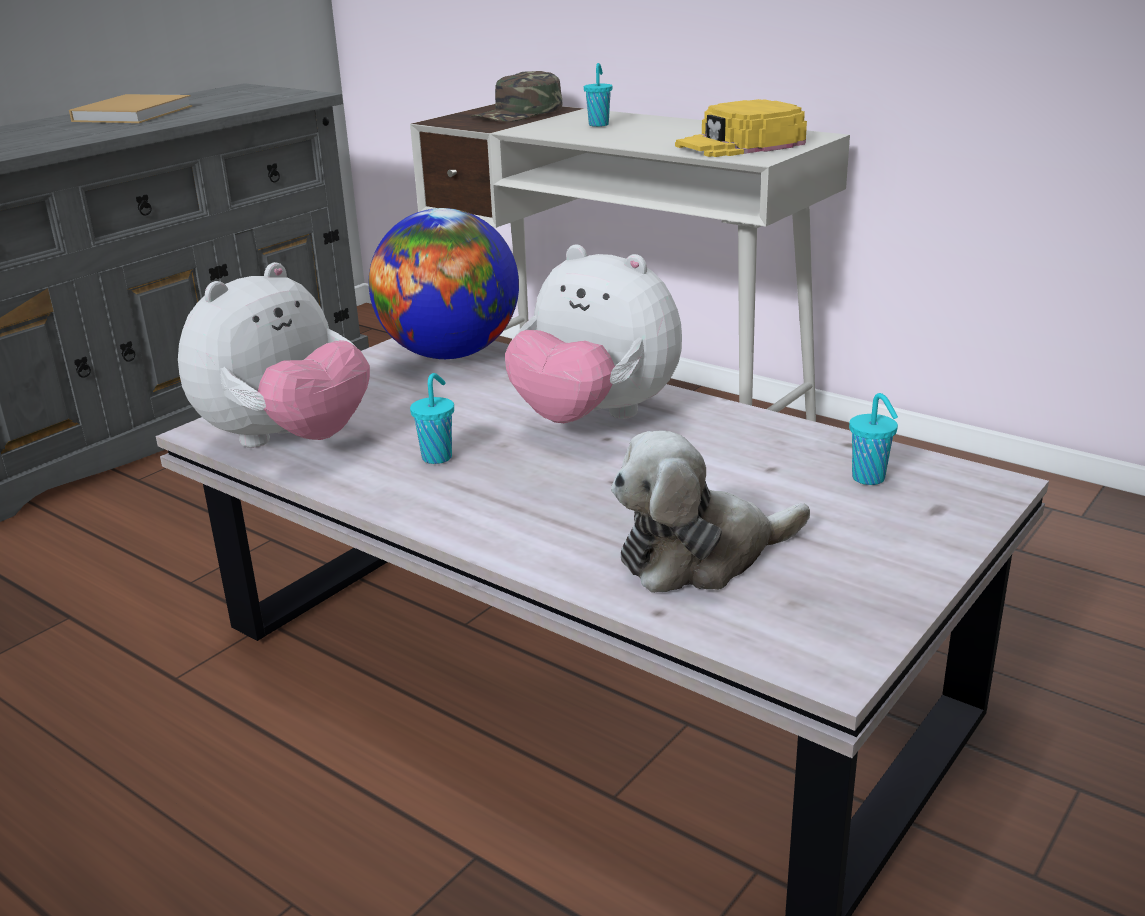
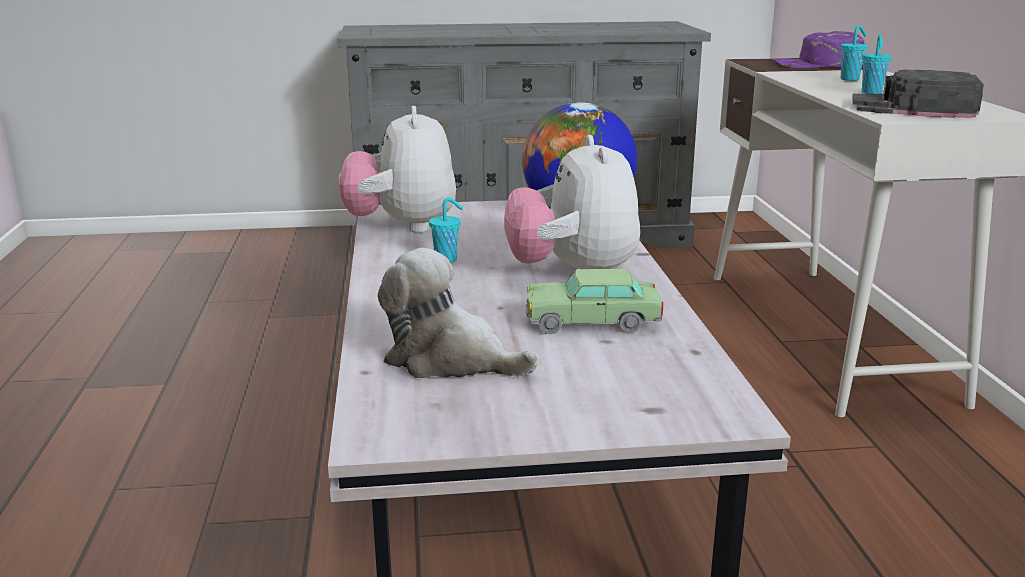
camera: 45 degrees right, 5 degrees down
(135, 113) = (563, 26): beige book -> none
(286, 441) = (402, 226): plush toy -> plush toy turned 90 degrees clockwise
(519, 113) = (817, 64): green cap -> purple cap
(721, 457) = (592, 322): none -> toy car
(740, 144) = (914, 108): yellow cap -> black cap
(870, 479) = (654, 374): turquoise cup -> turquoise cup (871, 93)

